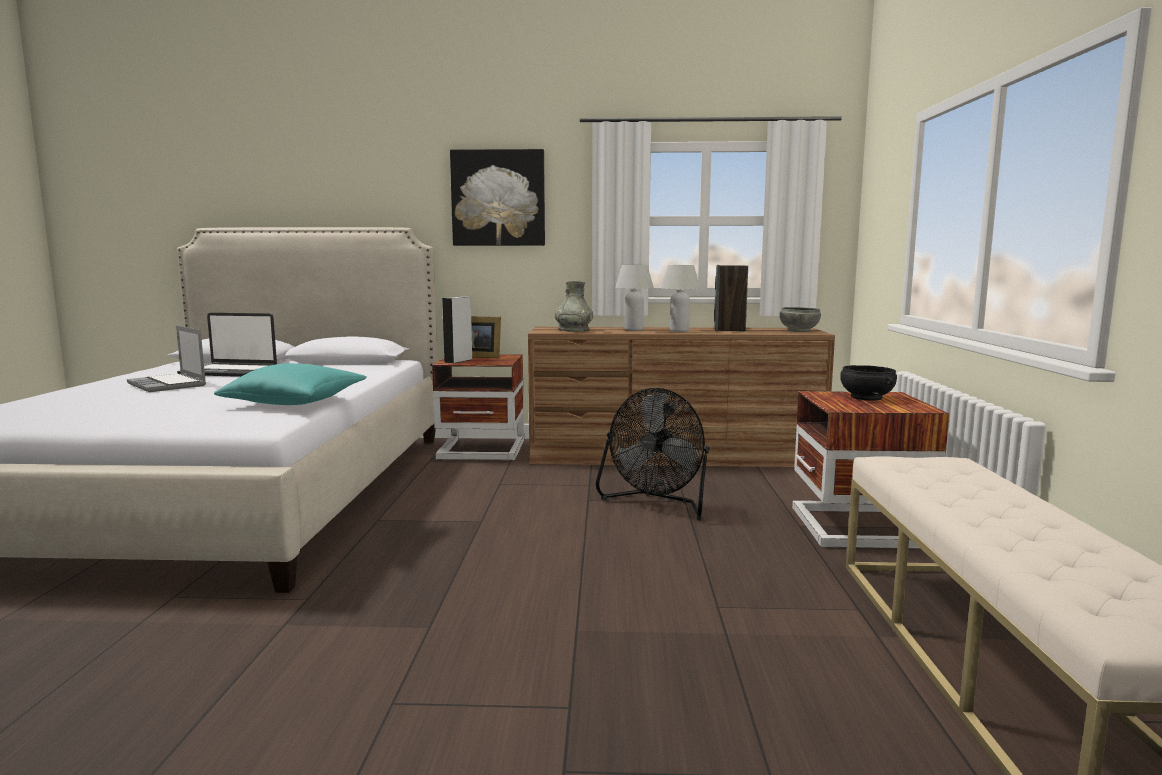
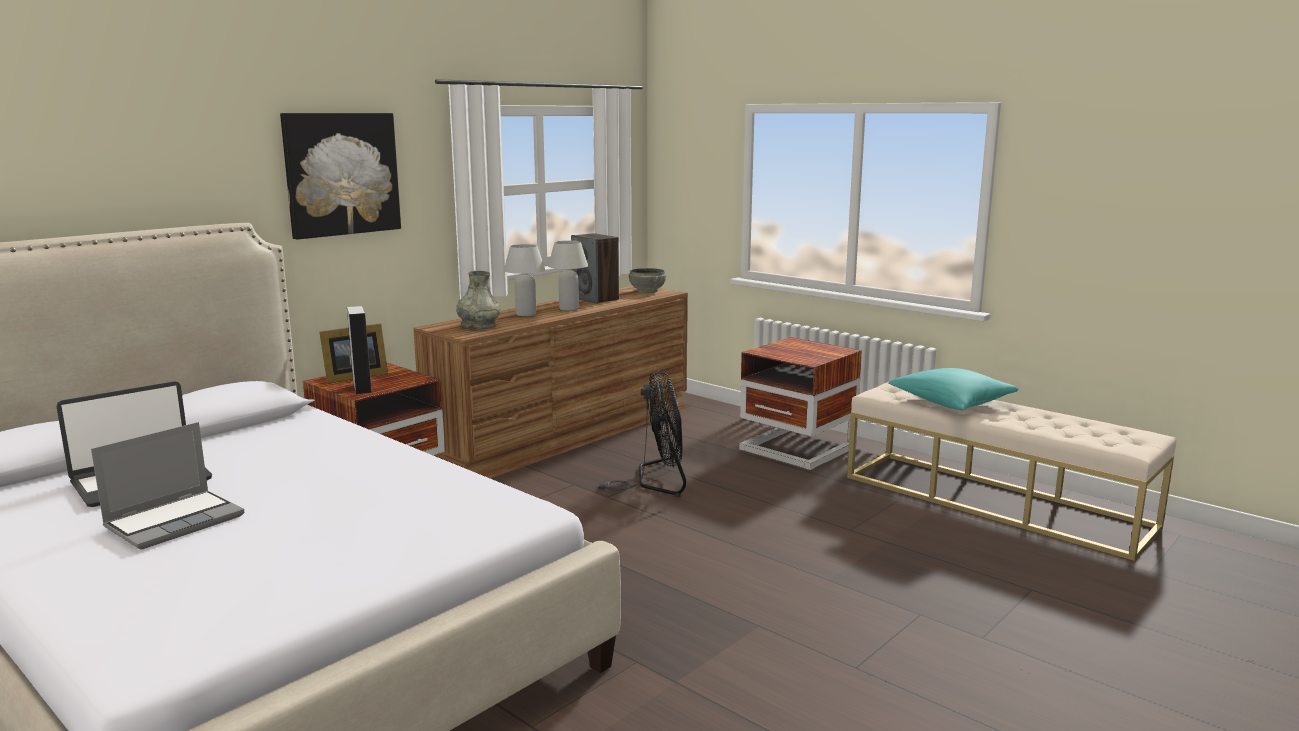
camera: 50 degrees left, 5 degrees up
(168, 385) = (175, 521): laptop -> laptop turned 45 degrees counterclockwise
(295, 402) = (443, 483): turquoise pillow -> turquoise pillow (951, 403)
(655, 502) = (655, 479): black fan -> black fan turned 75 degrees counterclockwise
(865, 397) = (792, 348): black bowl -> none

